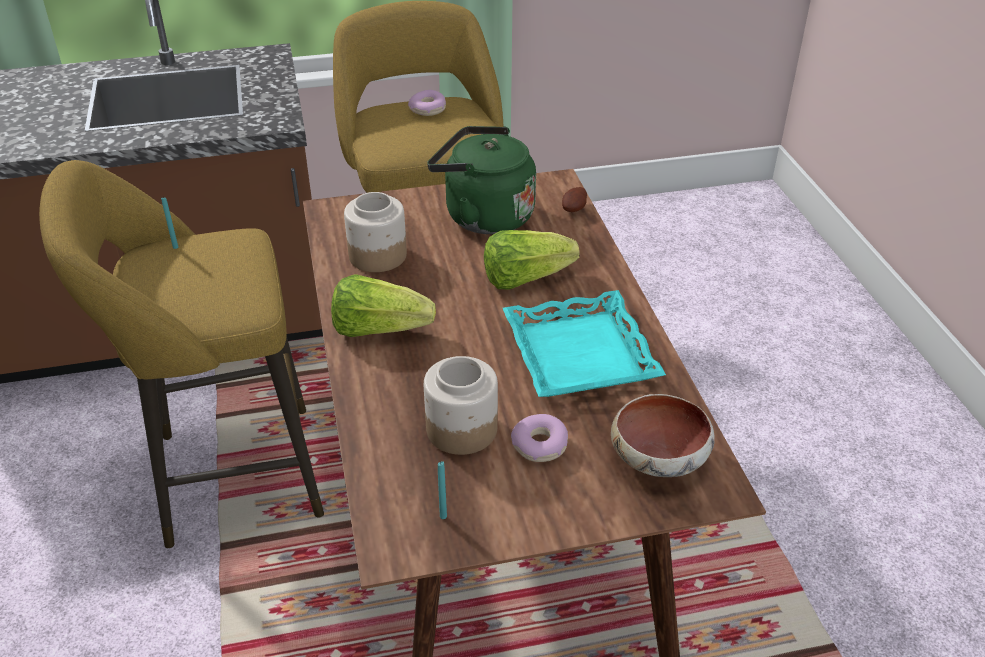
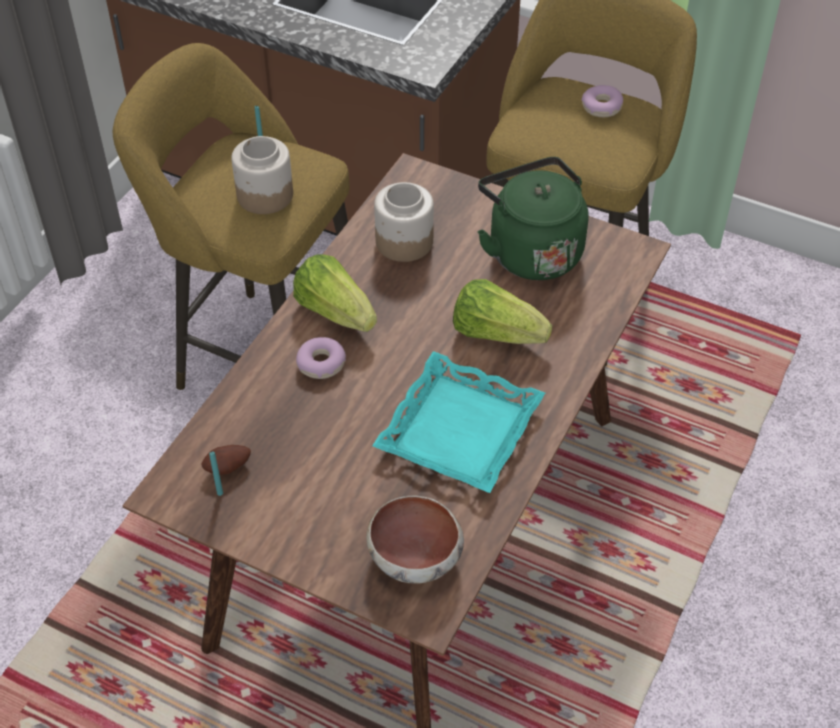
camera: 40 degrees right, 10 degrees up
(460, 429) = (302, 435): jar -> jar (264, 195)
(540, 445) = (342, 486): donut -> donut (321, 364)
(575, 209) = (619, 289): potato -> potato (228, 468)

